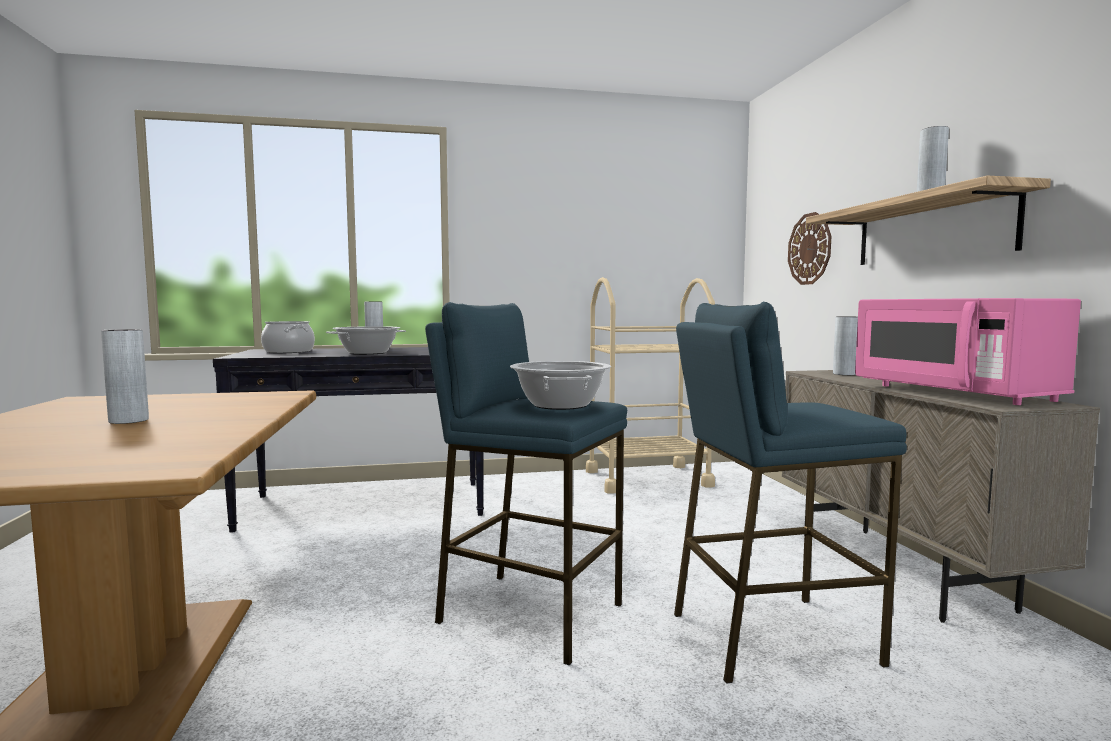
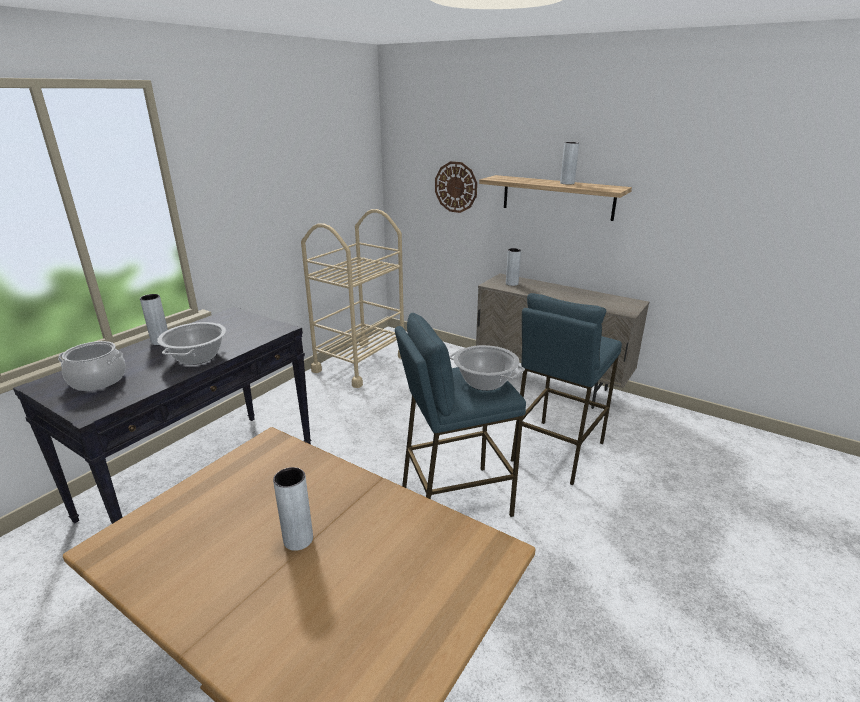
camera: 45 degrees left, 20 degrees up
(953, 393) = (591, 299): pink microwave -> none

